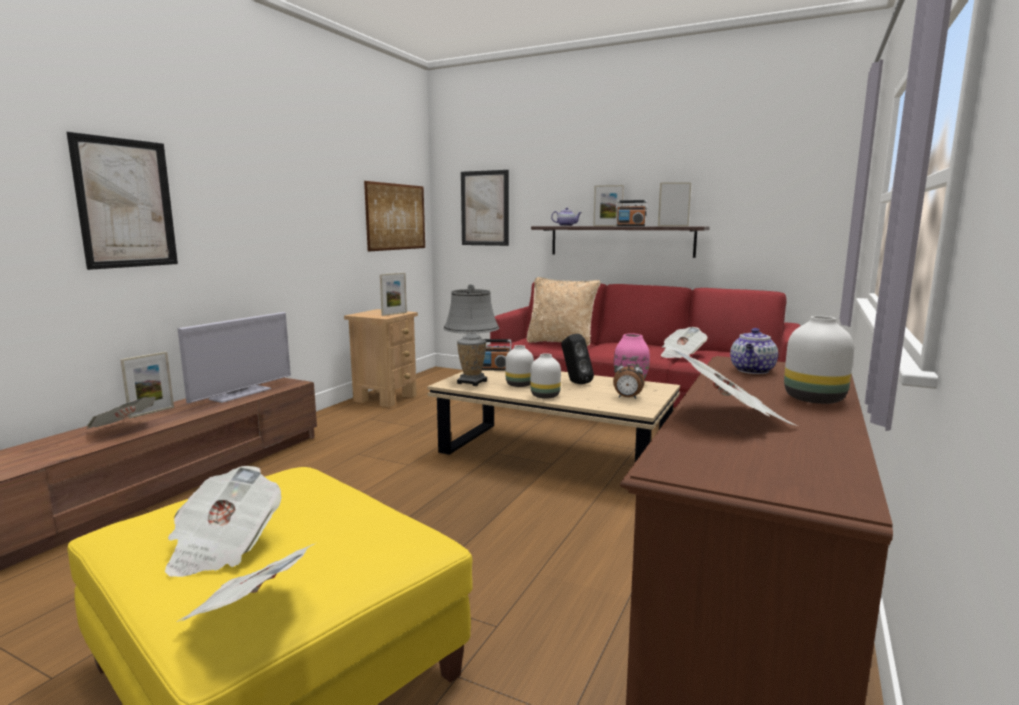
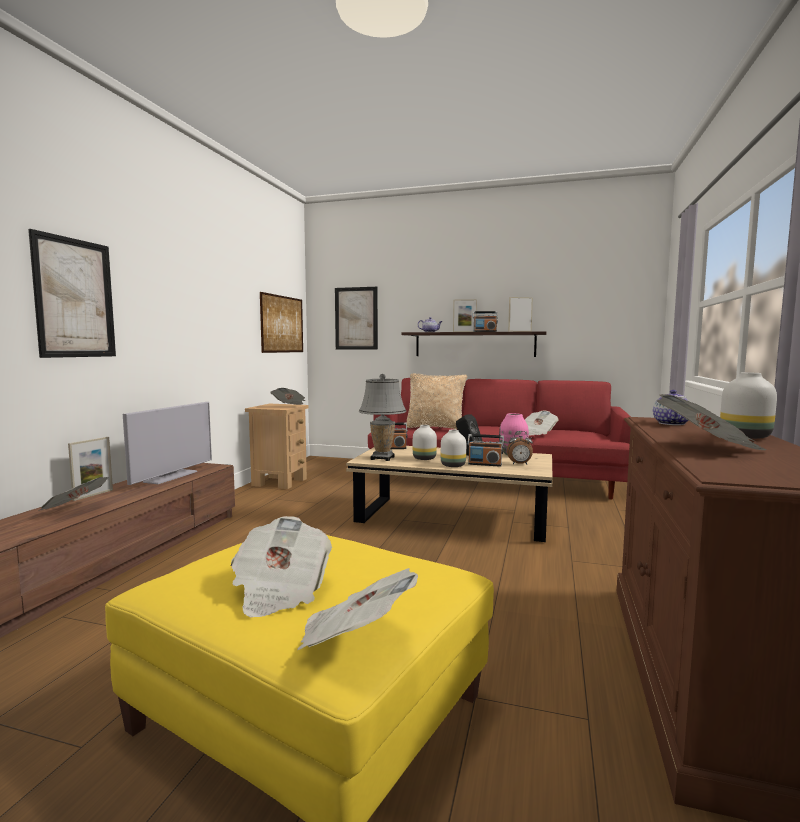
camera: 10 degrees left, 5 degrees down
(394, 314) = (289, 406): picture frame -> newspaper
(584, 396) = (485, 464): none -> radio

